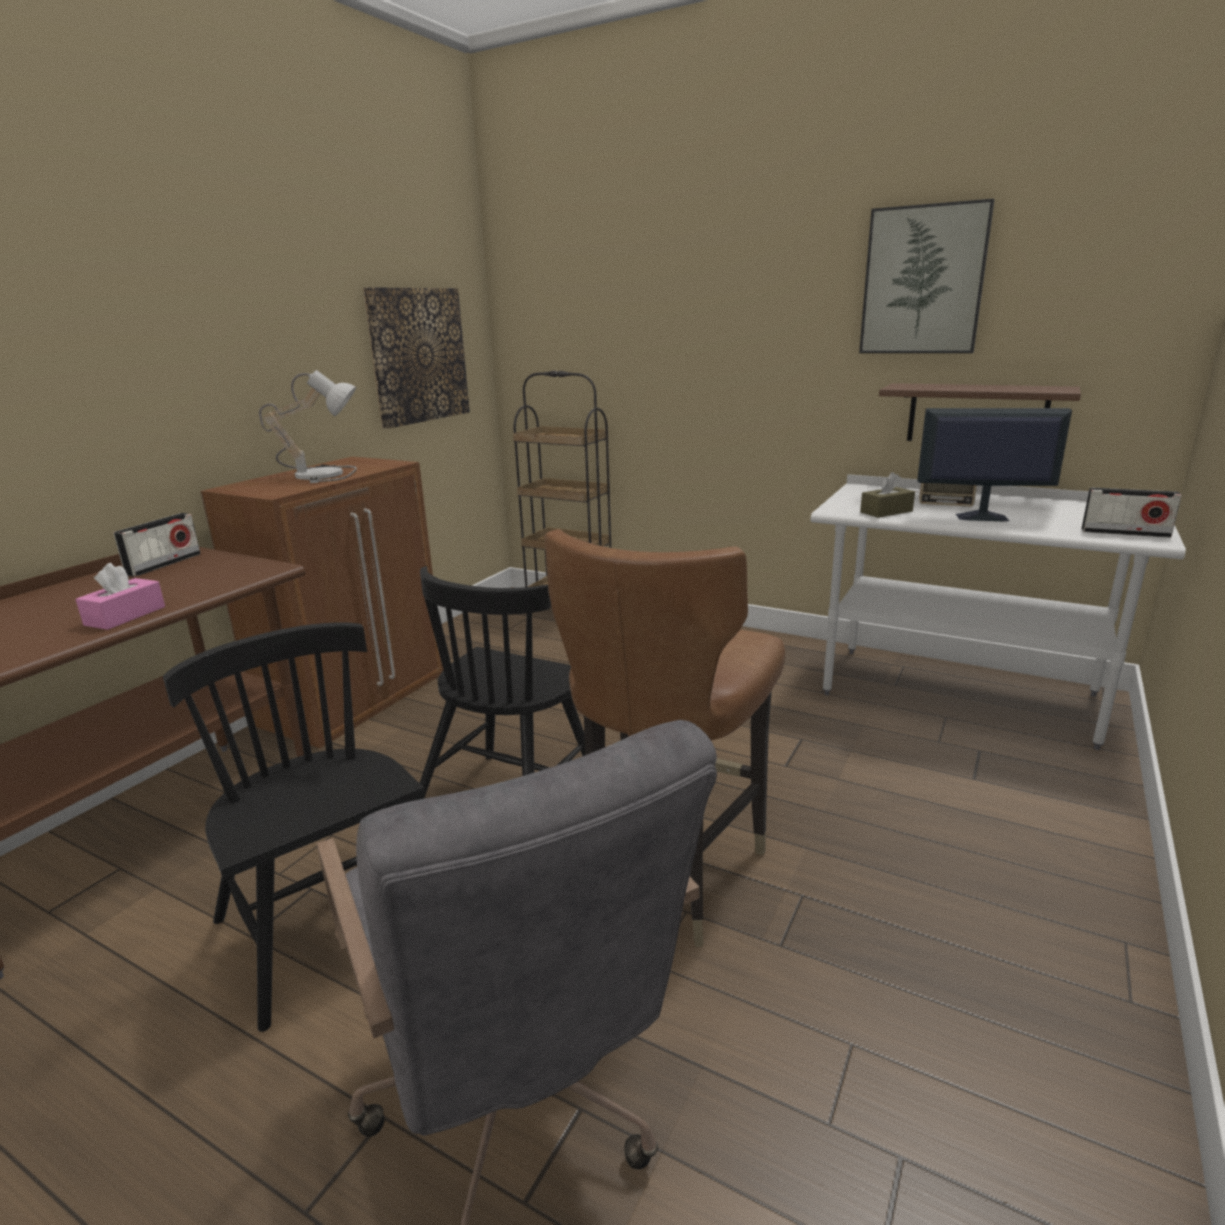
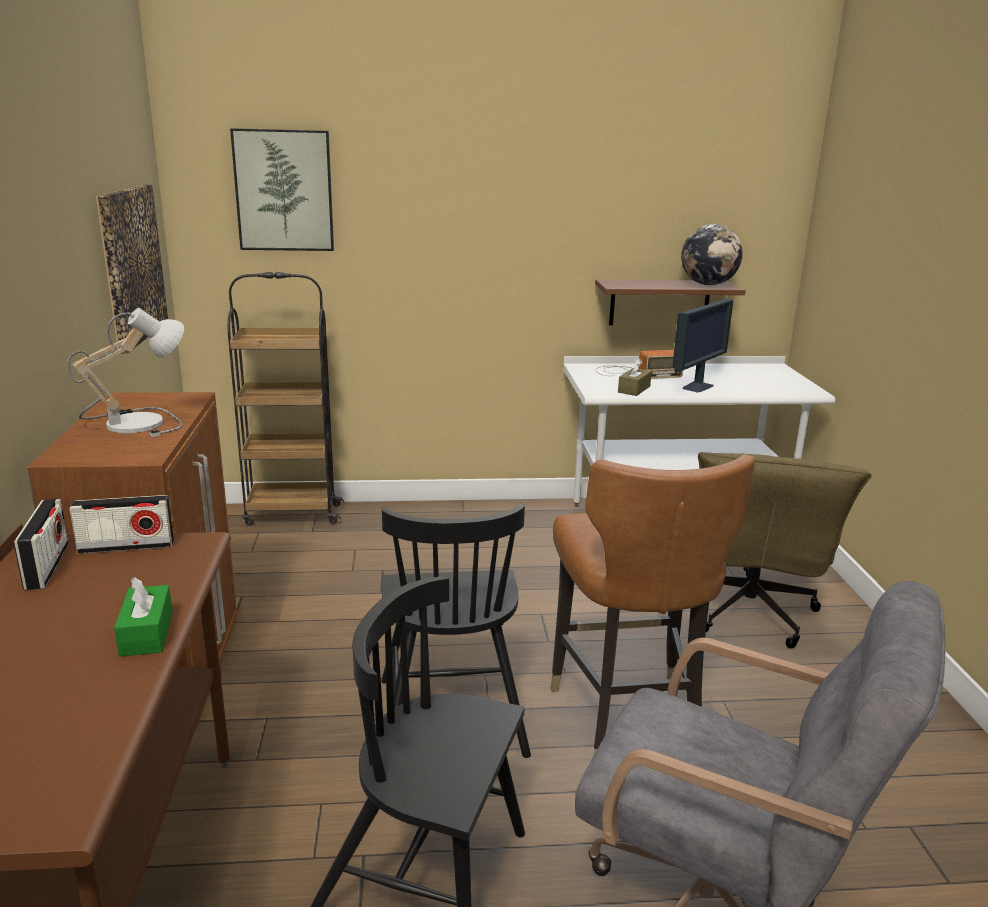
camera: 35 degrees left, 0 degrees up
(125, 616) = (146, 633): pink tissue box -> green tissue box
(923, 281) = (617, 198): picture -> picture (284, 190)
(953, 808) = (748, 609): none -> beige office chair
(980, 517) = (698, 386): monitor -> monitor turned 150 degrees clockwise
(1034, 388) = (708, 284): none -> globe
(1125, 533) = (792, 388): radio -> radio (126, 546)

